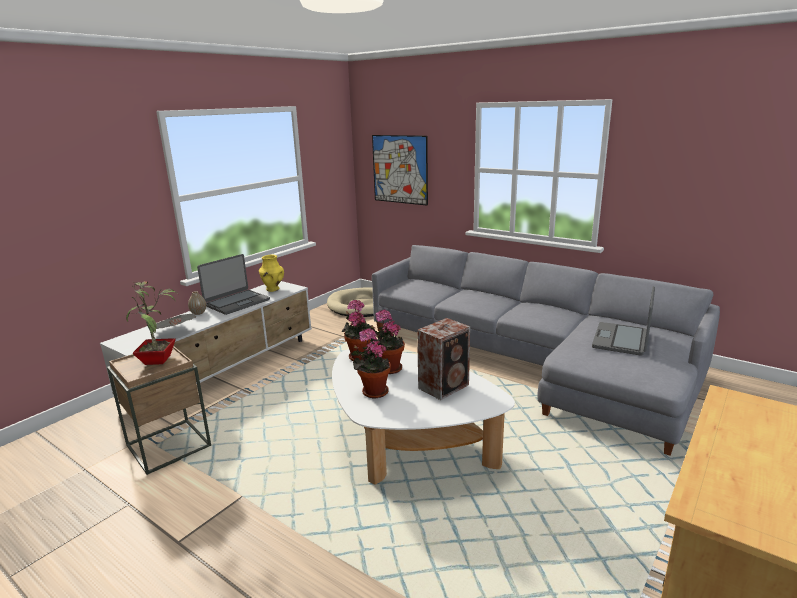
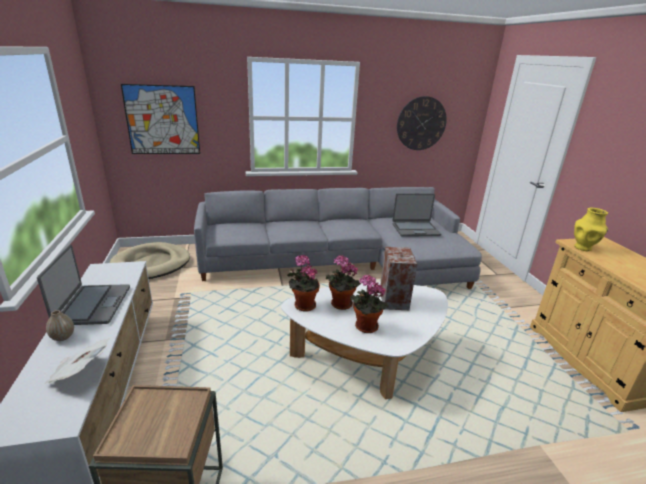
camera: 50 degrees left, 5 degrees up
(159, 360) = (164, 411): potted plant -> none
(273, 289) = (109, 275): yellow vase -> yellow vase (583, 248)
(621, 340) = (415, 229): laptop -> laptop turned 75 degrees counterclockwise
(716, 188) = (421, 123): none -> wall clock

